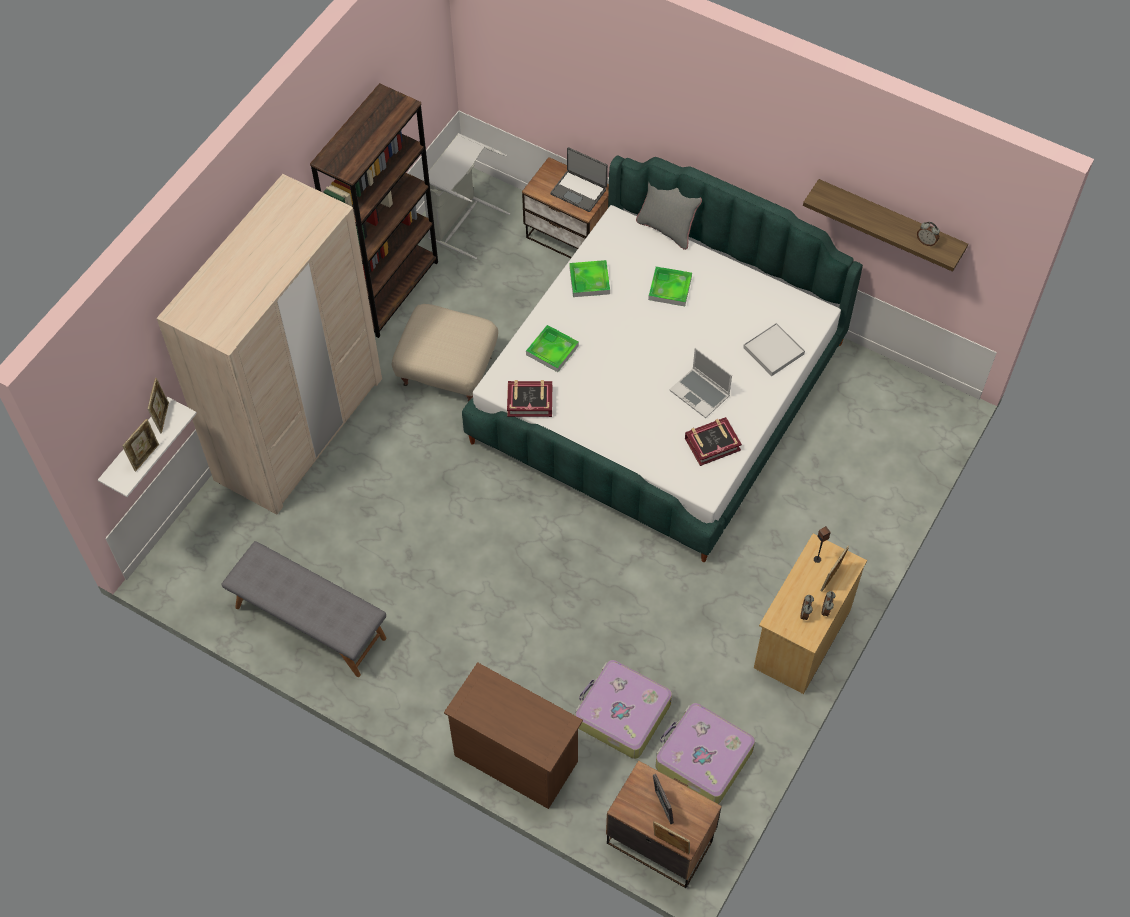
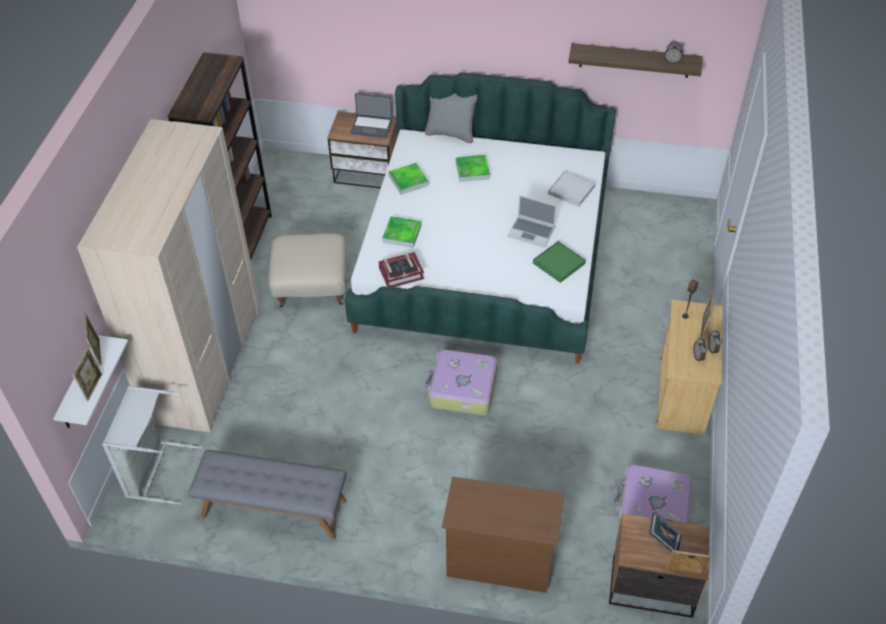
camera: 20 degrees left, 10 degrees down
(462, 223) = (279, 185): grey laundry basket -> grey laundry basket (156, 471)
(621, 714) = (570, 496): suitcase -> suitcase (462, 389)
(712, 444) = (559, 263): book -> green tray

